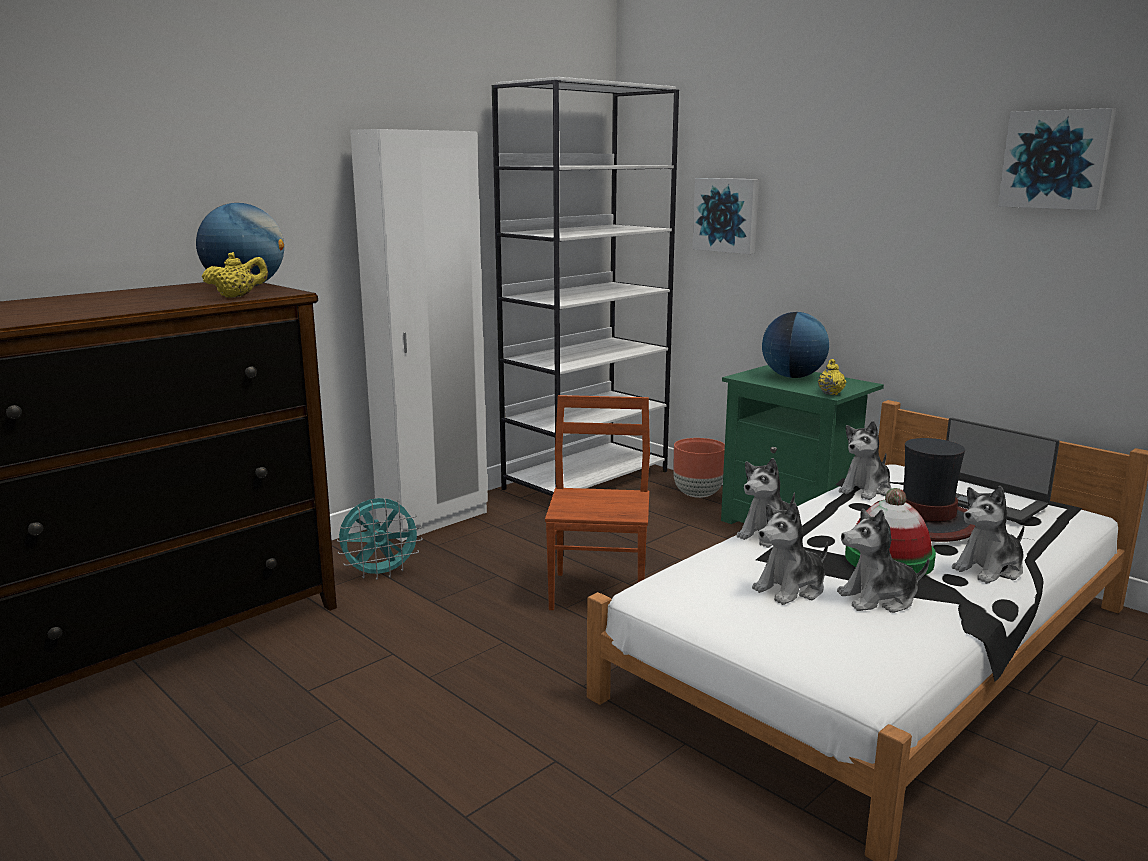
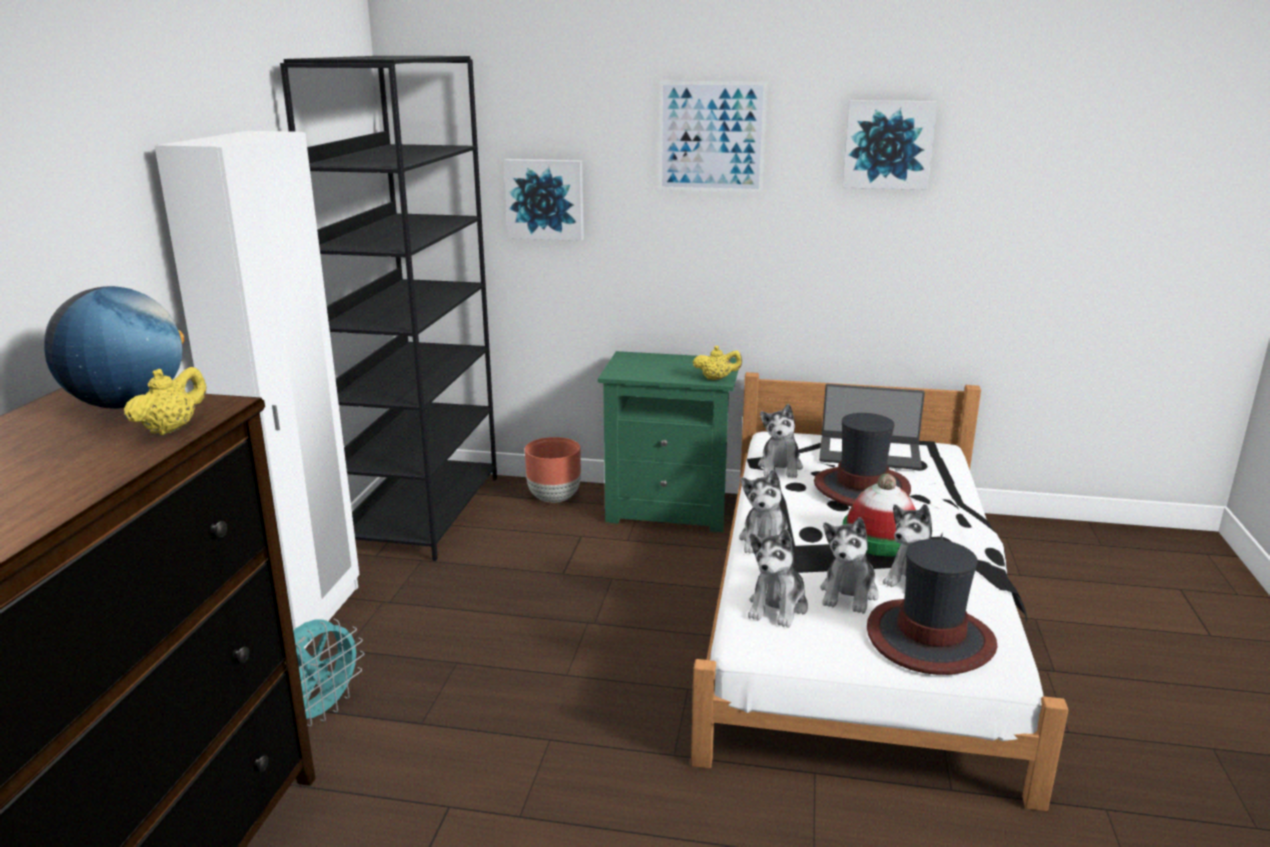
camera: 35 degrees left, 5 degrees up
(586, 479) = (425, 512): white bookcase -> black bookcase
(600, 592) = (580, 643): brown chair -> none
(793, 377) = (658, 365): globe -> none
(822, 641) = (930, 638): none -> hat
(830, 393) = (716, 378): yellow teapot -> yellow teapot turned 120 degrees clockwise
(872, 155) = (711, 137): none -> picture
(989, 569) = (950, 522): plush toy -> plush toy (778, 607)

